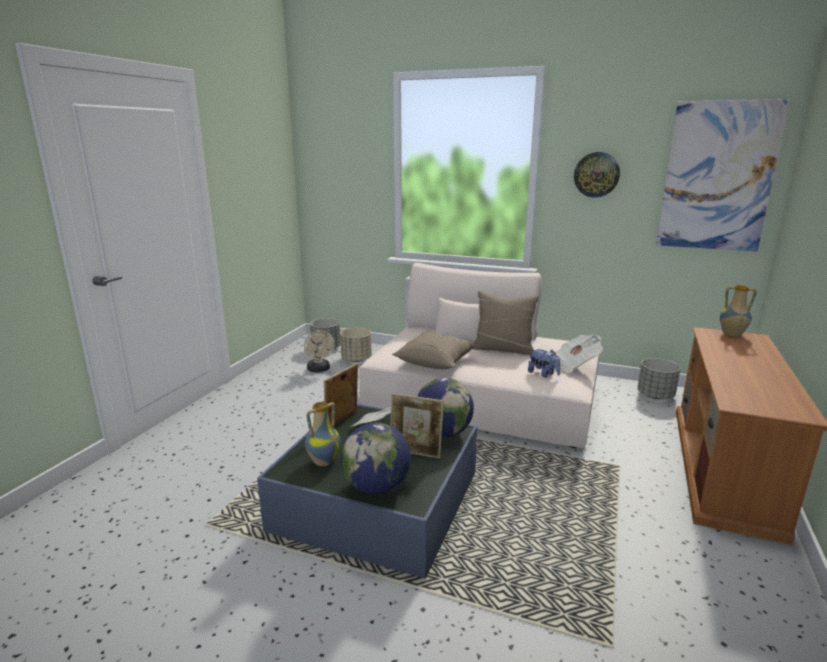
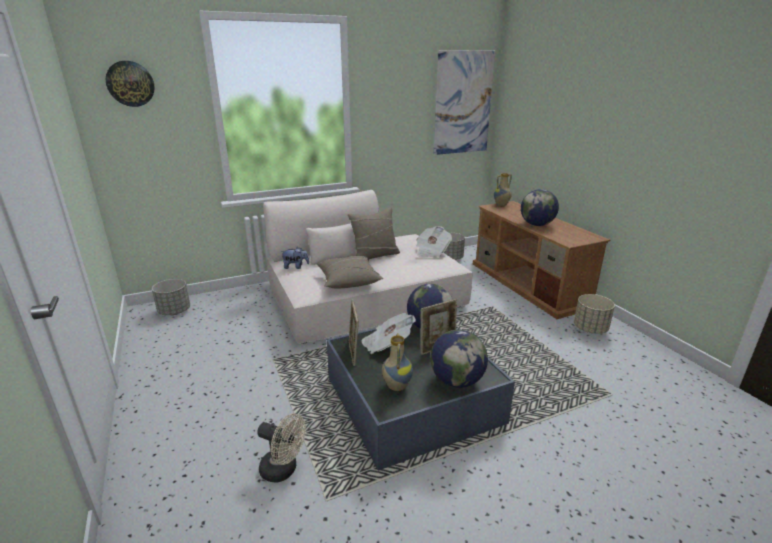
camera: 45 degrees left, 5 degrees up
(319, 370) = (201, 332): beige fan -> beige fan (284, 470)
(356, 359) = (222, 310): beige planter -> beige planter (590, 329)
(543, 374) = (426, 263): plush toy -> plush toy (295, 267)
(596, 174) = (392, 106): wall clock -> wall clock (130, 84)
(732, 370) = (537, 225): none -> globe

